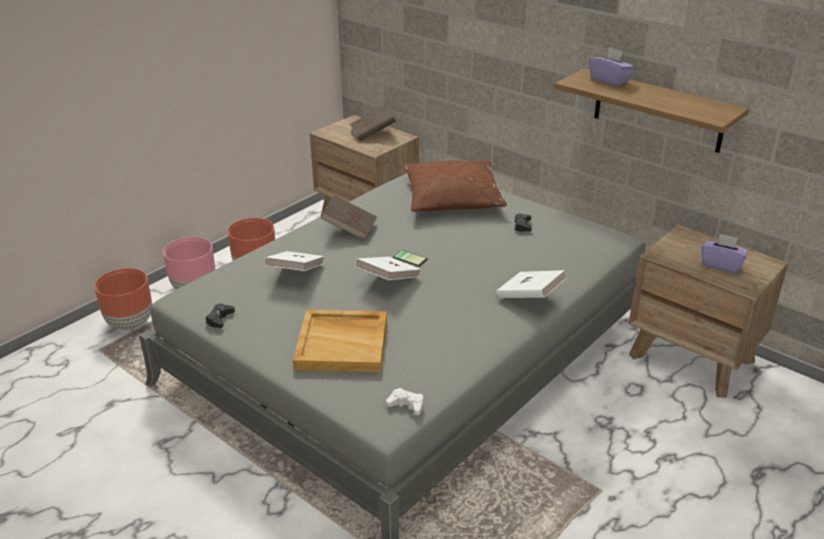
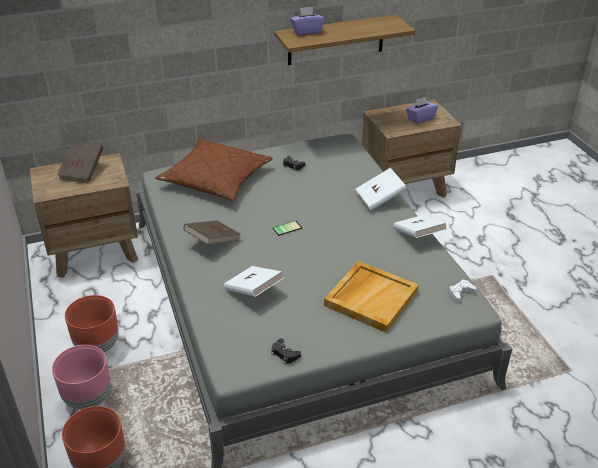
camera: 60 degrees left, 5 degrees up
(388, 280) = (308, 248): white book -> white book (418, 236)

